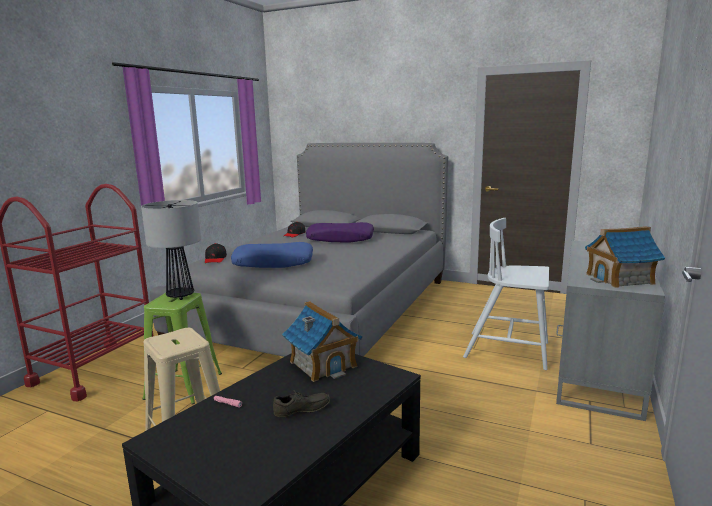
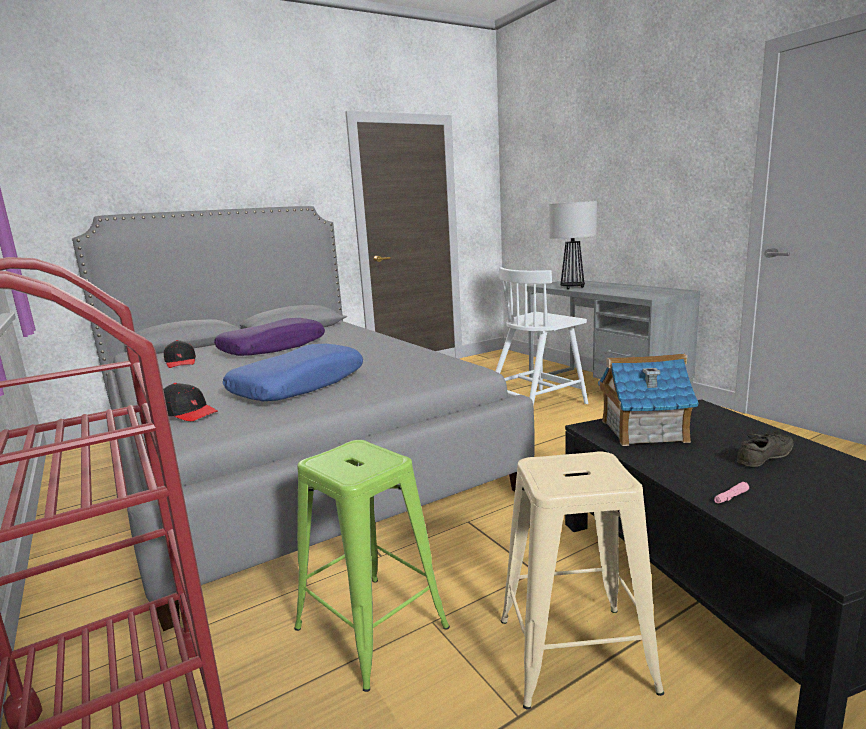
camera: 55 degrees left, 0 degrees up
(181, 296) = (349, 453): table lamp -> table lamp (572, 287)
(302, 410) = (767, 458): grey shoe -> grey shoe turned 45 degrees clockwise
(620, 279) = (651, 291): toy house -> none

